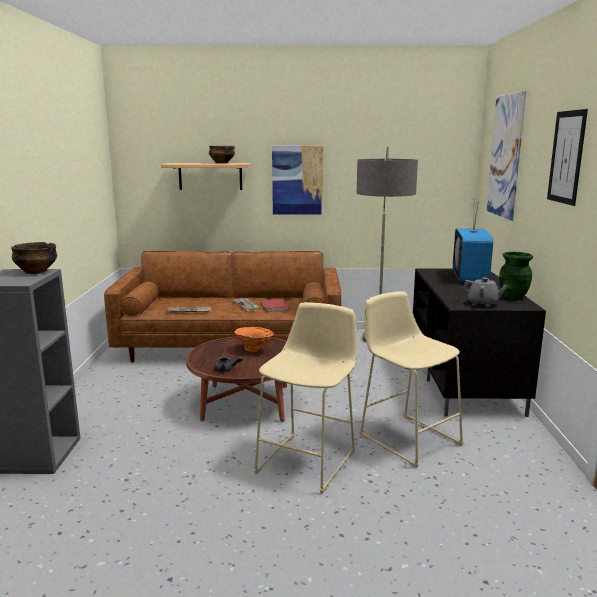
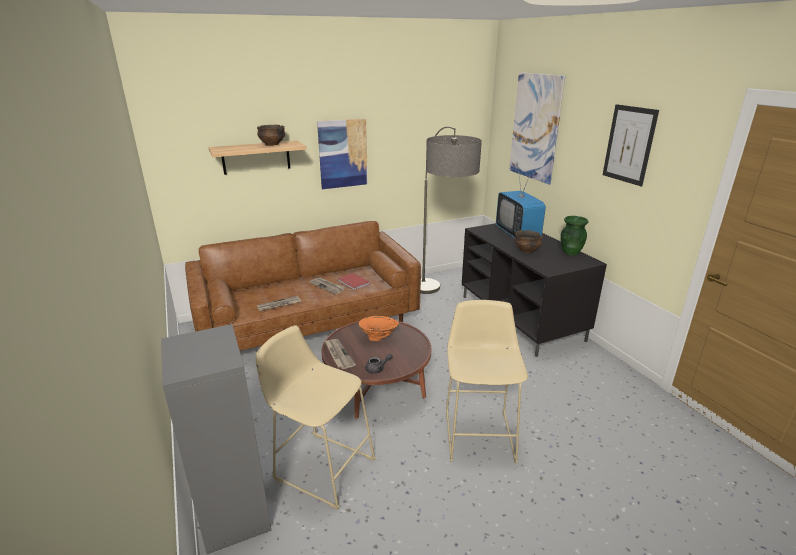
camera: 25 degrees left, 10 degrees up
(36, 272) = (213, 336): bowl -> bowl (527, 250)
(203, 353) = (338, 354): none -> newspaper
(406, 437) = (528, 386): beige stool -> beige stool (321, 466)
(483, 304) = (560, 265): grey teapot -> none

